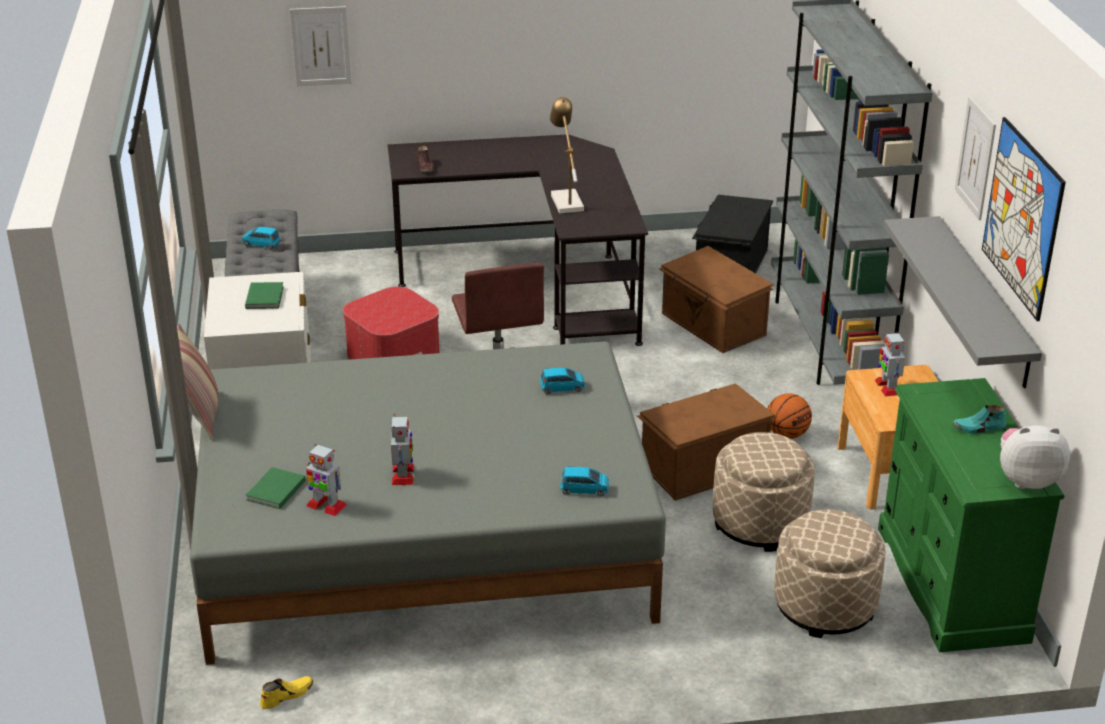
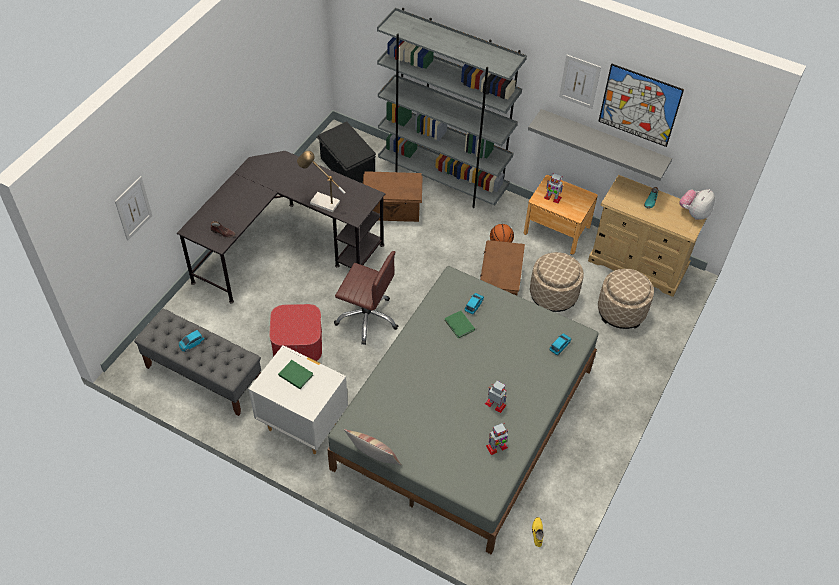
camera: 55 degrees left, 20 degrees up
(274, 491) = (468, 461): green book -> green book (459, 326)
(950, 583) = (638, 264): green dresser -> beige dresser

